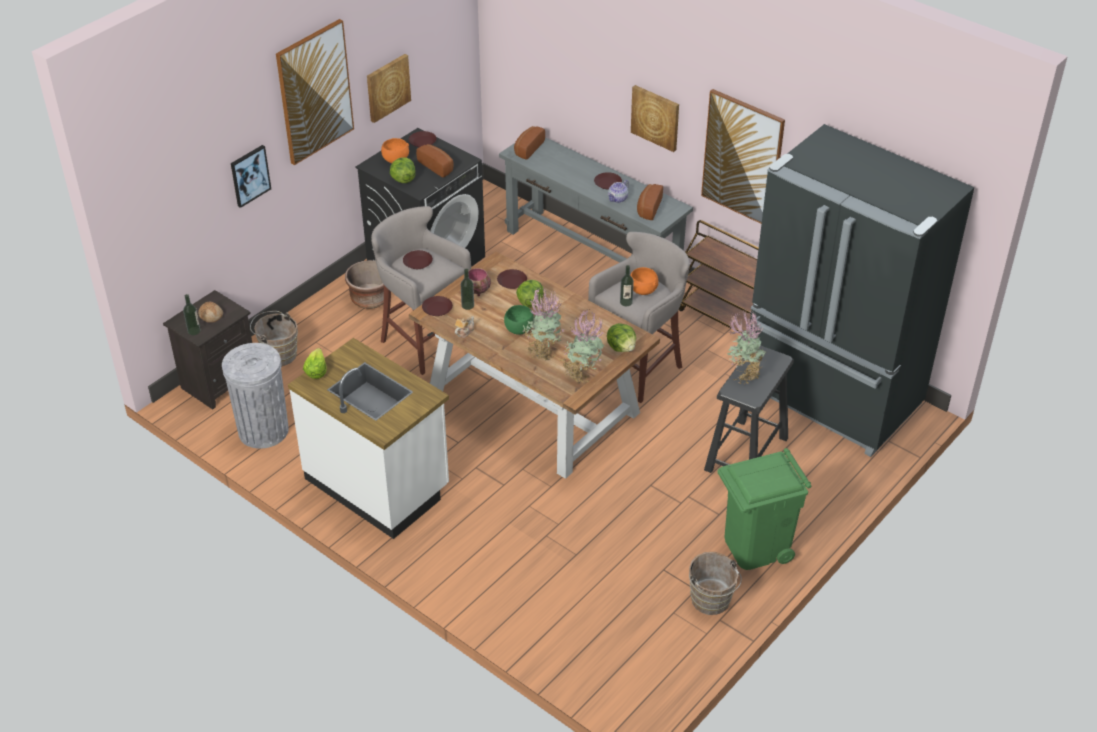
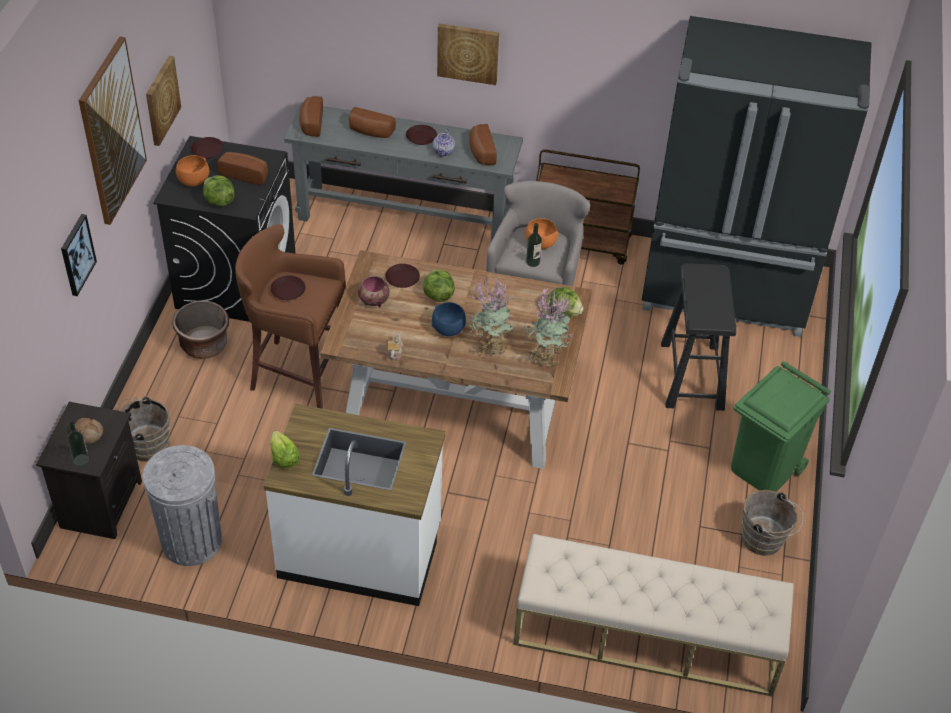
camera: 30 degrees left, 5 degrees up
(424, 341) = (296, 373): grey stool -> brown stool
(437, 309) = (346, 336): brown plate -> none
(467, 305) = (376, 321): bottle -> none
(519, 329) = (448, 330): green bowl -> blue bowl
(555, 632) = (646, 636): none -> beige bench
(569, 168) = (370, 132): none -> bread
(742, 158) = (583, 72): picture -> none
(743, 374) = (696, 299): potted plant -> none

